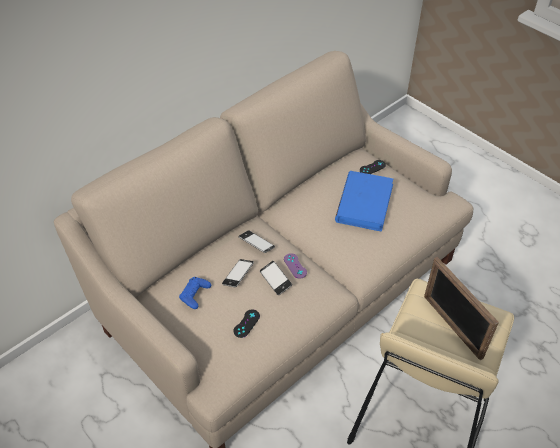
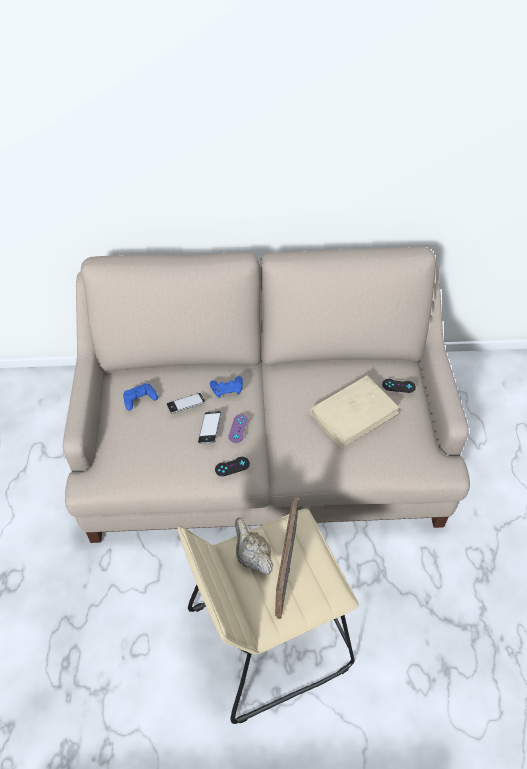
camera: 40 degrees right, 5 degrees up
(246, 323) = (152, 448): black game controller -> black game controller (232, 466)
(256, 243) = (227, 389): phone -> blue game controller
(364, 203) = (354, 413): blue book -> beige book
(420, 333) = (252, 556): none -> beige teapot

